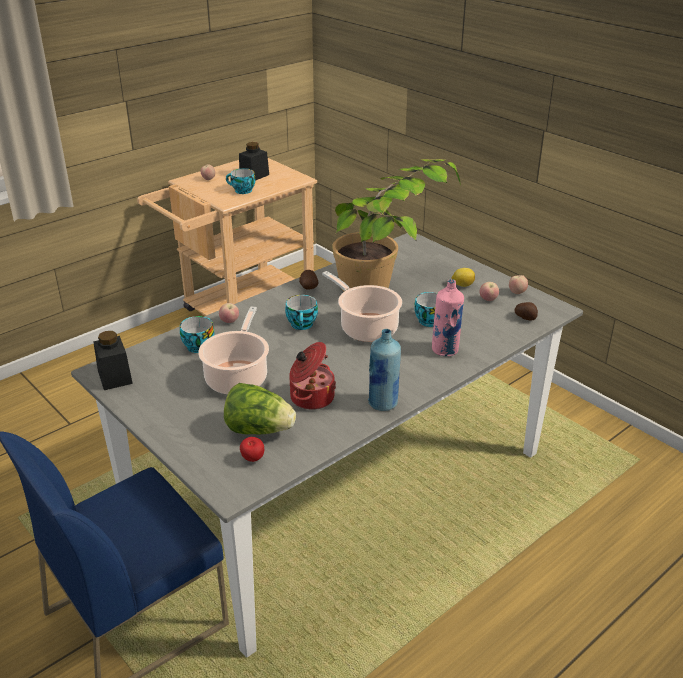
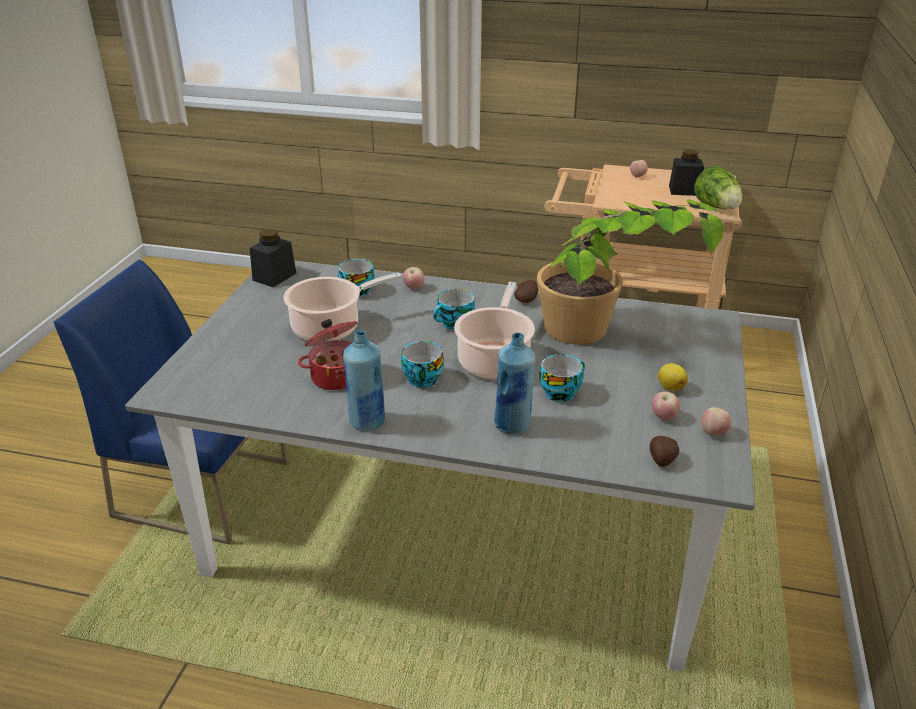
camera: 55 degrees right, 0 degrees up
(242, 191) = (644, 198): cup -> cup (420, 378)
(252, 460) = (213, 385): apple -> none
(259, 430) = (260, 370): lettuce -> lettuce (717, 207)
(445, 350) = (512, 425): pink bottle -> blue bottle

